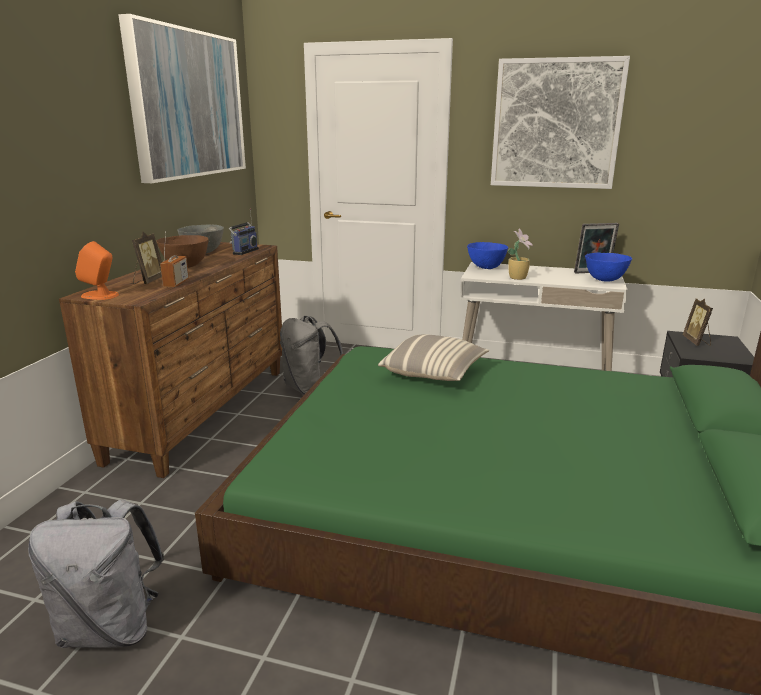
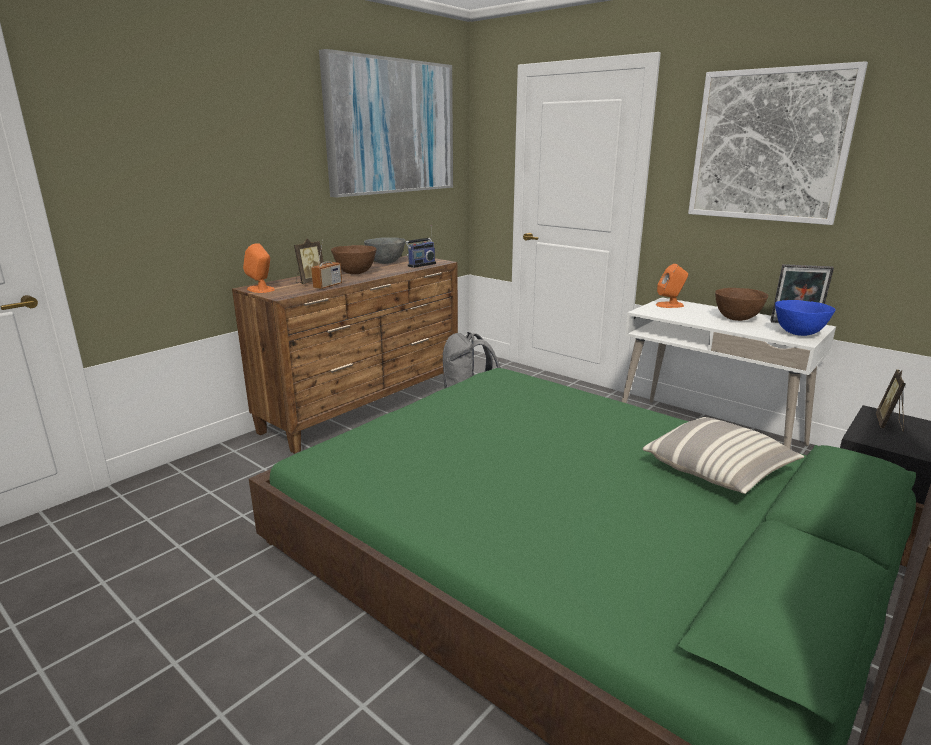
camera: 25 degrees right, 0 degrees up
(111, 627) = (176, 554): grey backpack -> none
(434, 372) = (539, 403): pillow -> pillow (718, 471)
(486, 268) = (670, 305): blue bowl -> orange speaker
(518, 278) = (692, 319): potted plant -> none
(549, 273) = (736, 319): none -> brown bowl

